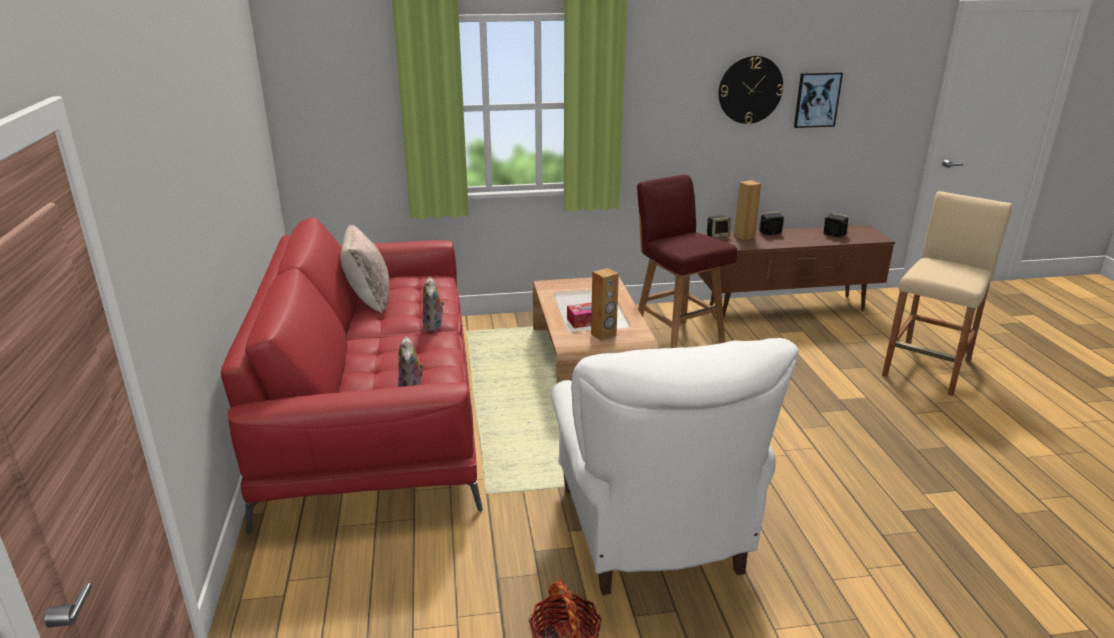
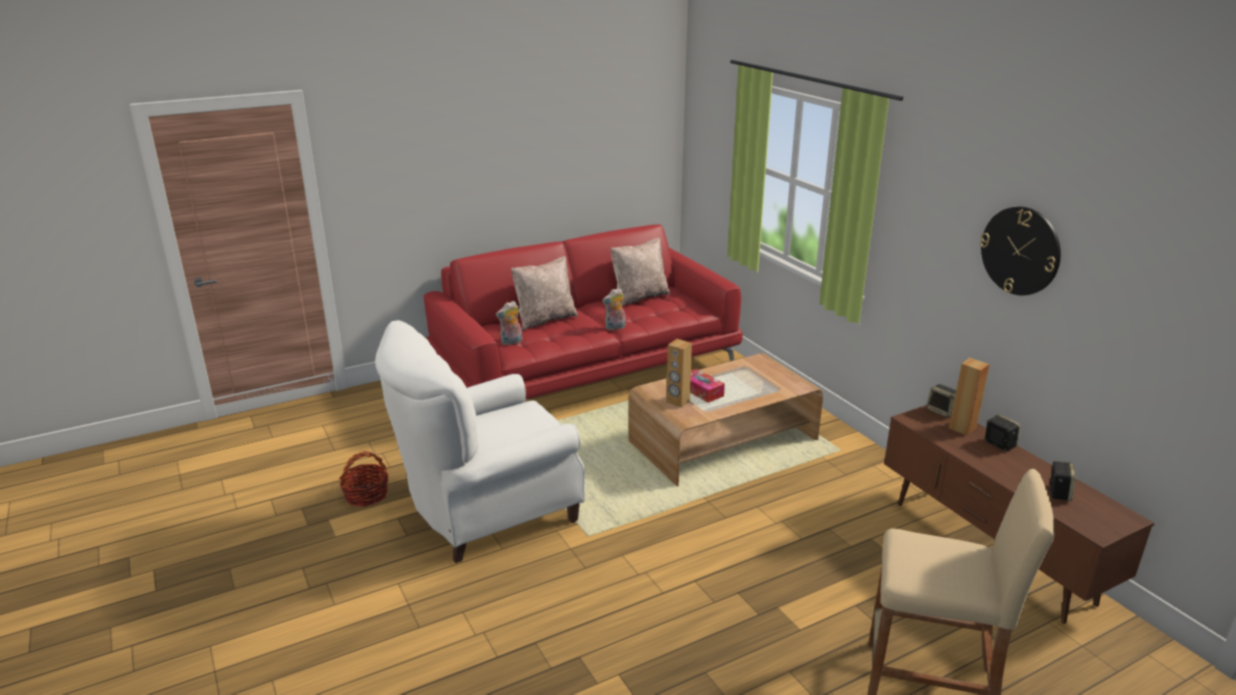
camera: 70 degrees right, 0 degrees up
(365, 361) = (545, 319): none -> beige pillow
(676, 340) = (818, 481): red stool -> none
(817, 99) = (1106, 298): picture -> none

